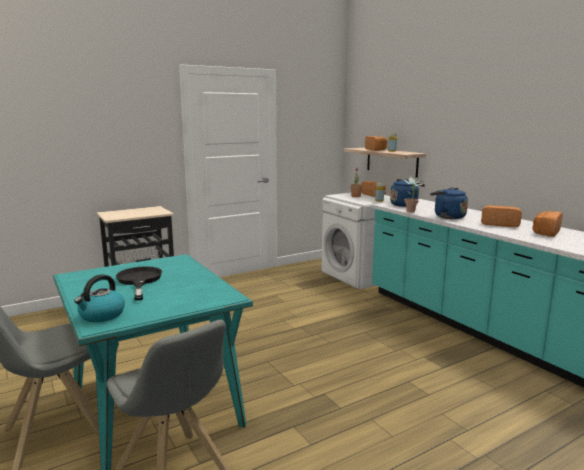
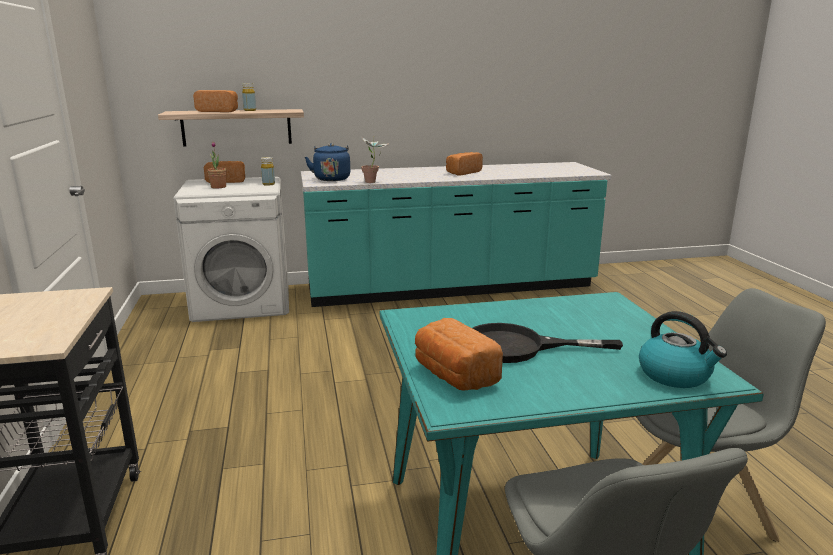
camera: 70 degrees left, 5 degrees up
(447, 217) = (413, 177): blue kettle -> none
(545, 232) = (503, 170): bread -> bread (453, 375)

